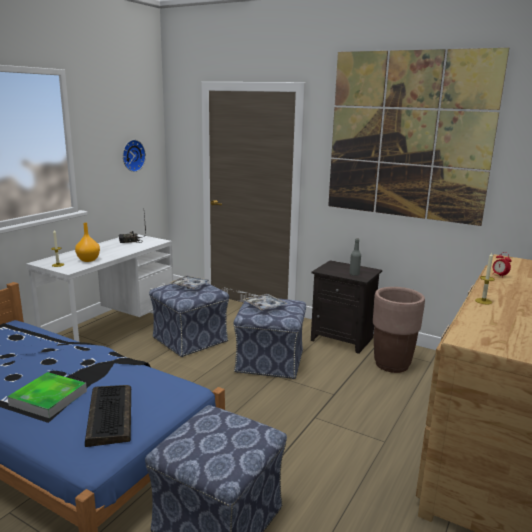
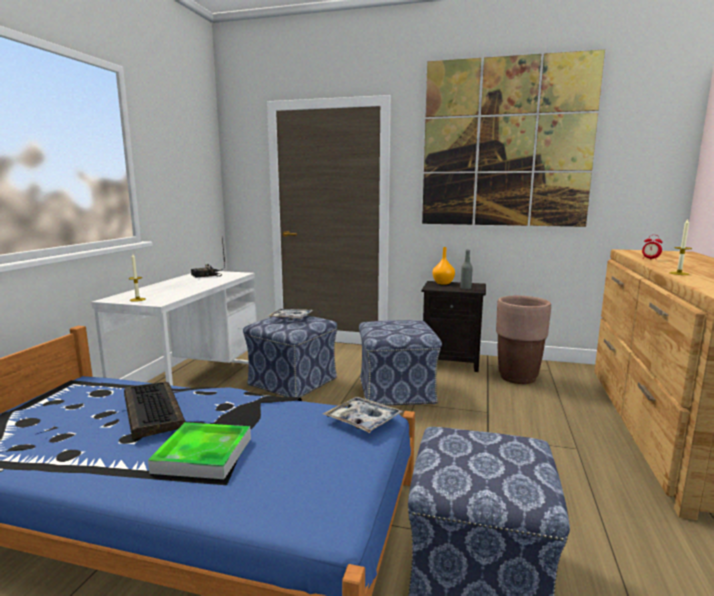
camera: 15 degrees left, 5 degrees down
(89, 260) = (173, 293): orange vase -> orange vase (443, 283)
(109, 415) = (306, 461): keyboard -> keyboard (152, 410)
(132, 155) = (192, 182): wall clock -> none
(264, 306) = (391, 327): tray -> tray (363, 420)

